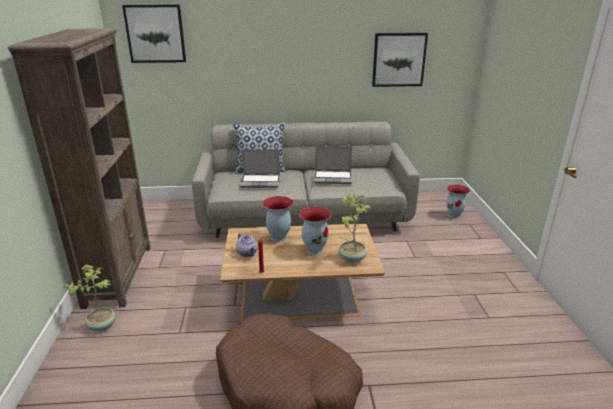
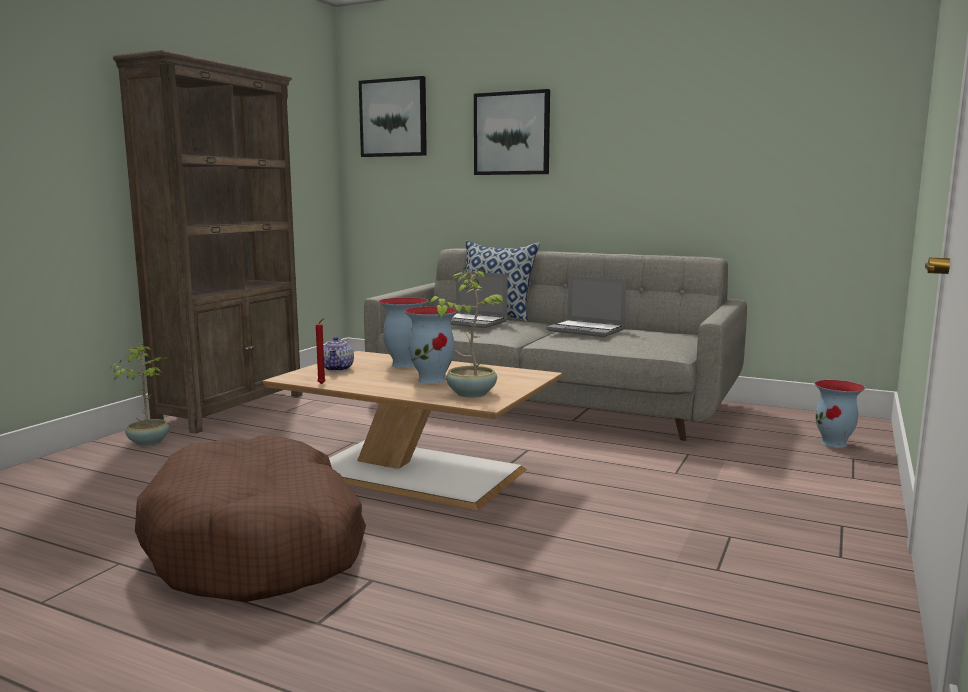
camera: 30 degrees right, 15 degrees down
(398, 59) = (750, 148): picture -> picture (512, 133)

